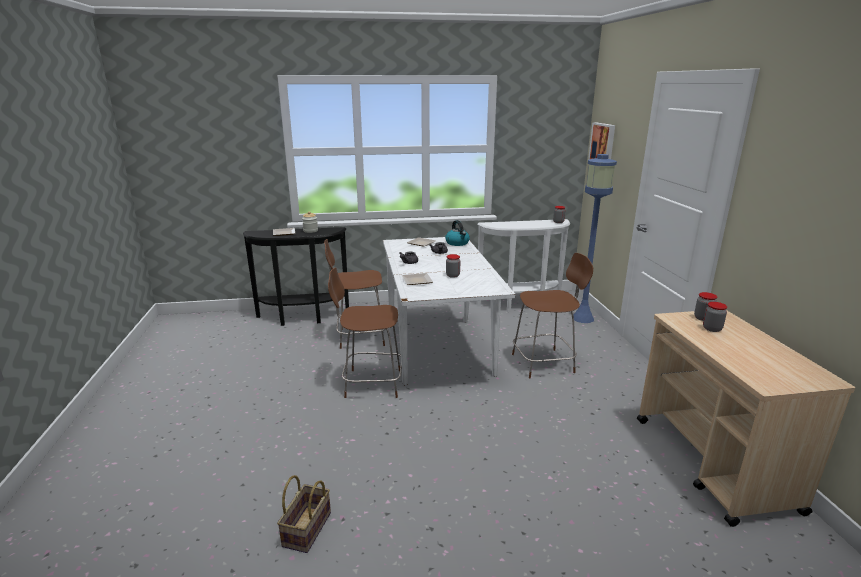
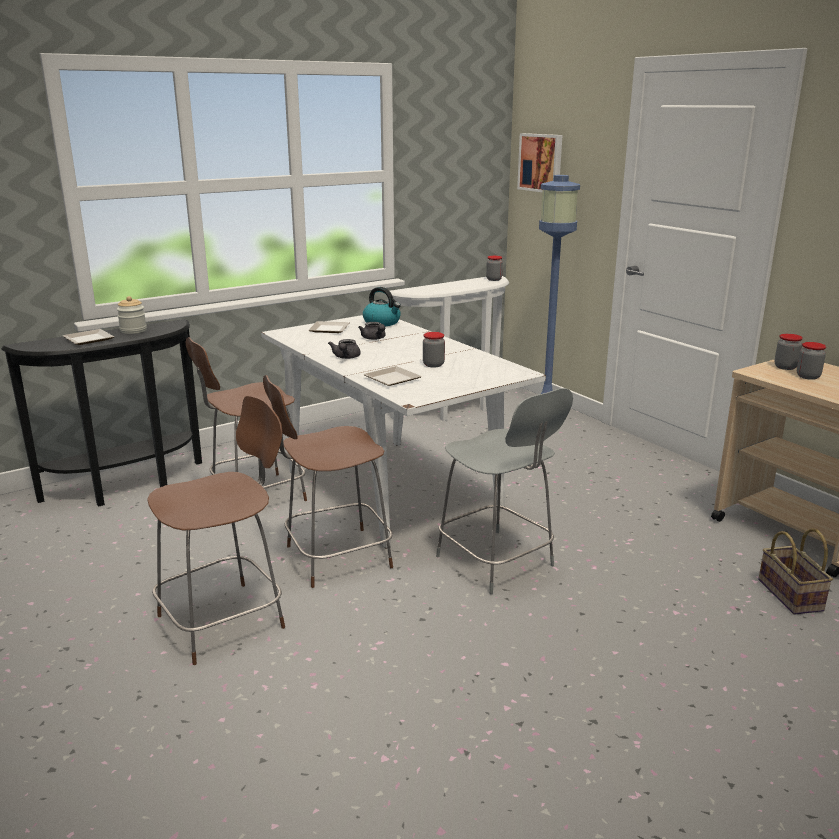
camera: 25 degrees left, 0 degrees up
(307, 530) = (429, 786): basket -> basket (792, 596)
(461, 411) = (497, 563): none -> grey chair
(545, 363) = (549, 476): brown chair -> brown chair (225, 620)

